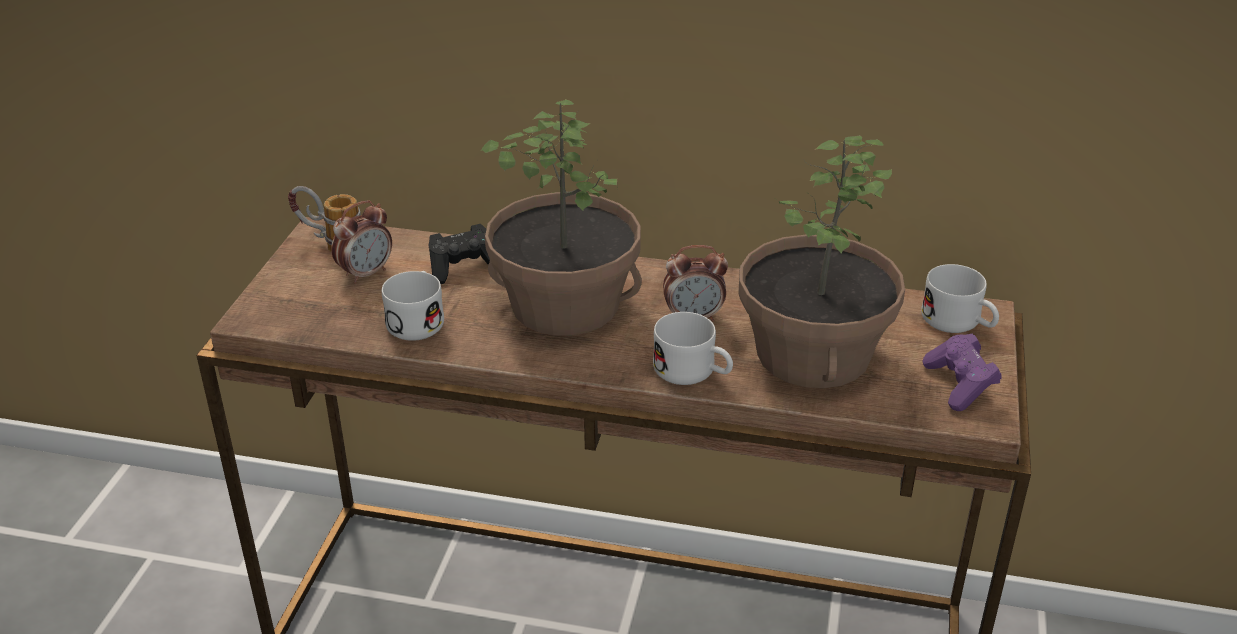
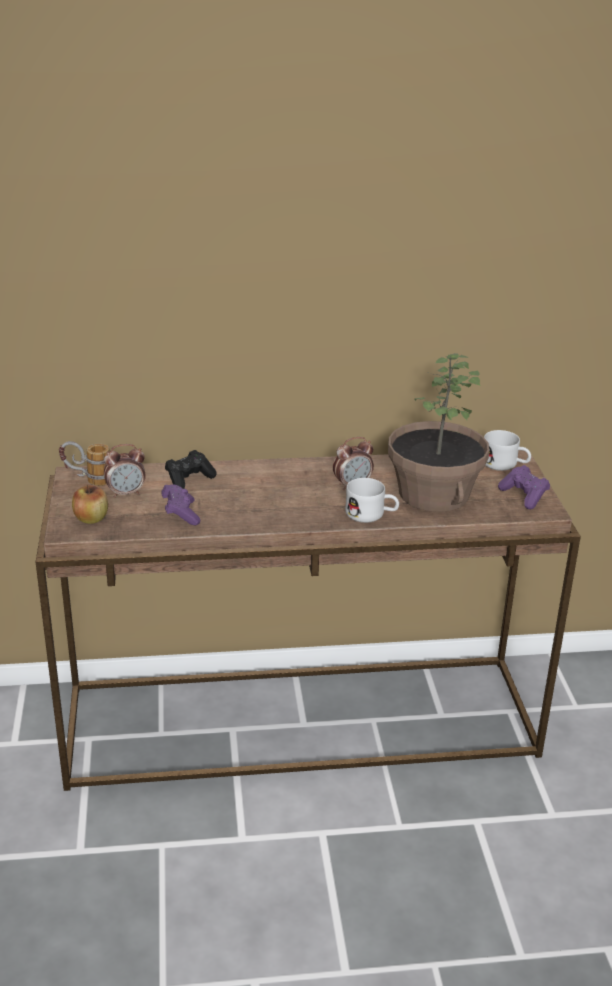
camera: 20 degrees left, 5 degrees down
(295, 304) = (91, 518): none -> apple
(366, 273) = (126, 493): alarm clock -> alarm clock turned 45 degrees clockwise
(418, 319) = (180, 514): white mug -> purple game controller
(566, 304) = (269, 490): potted plant -> none

